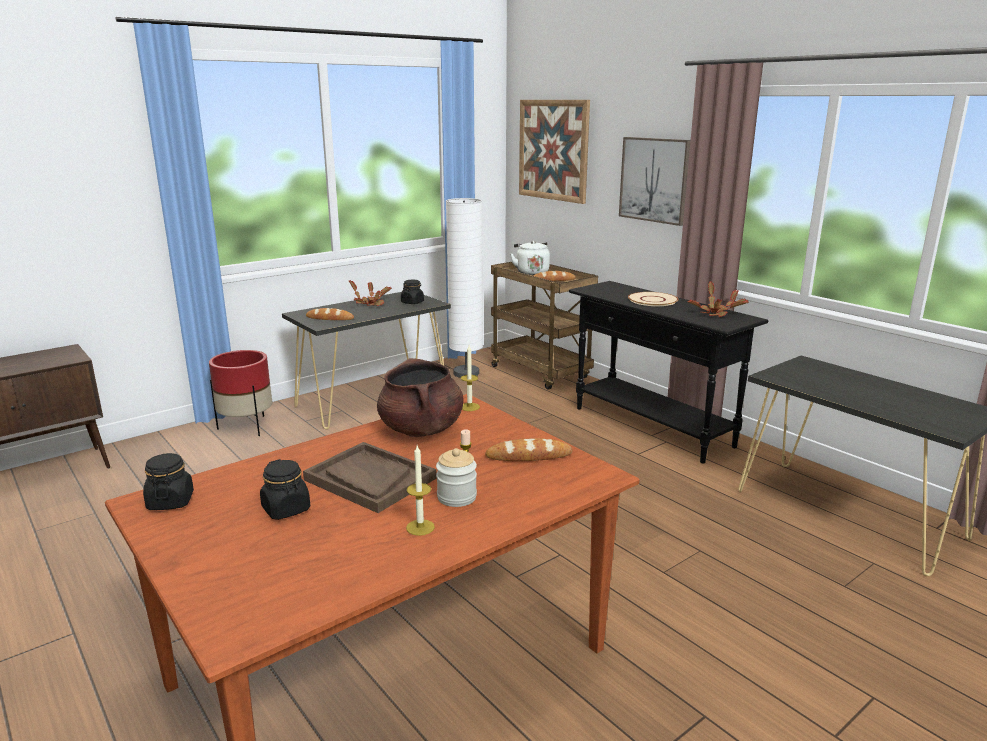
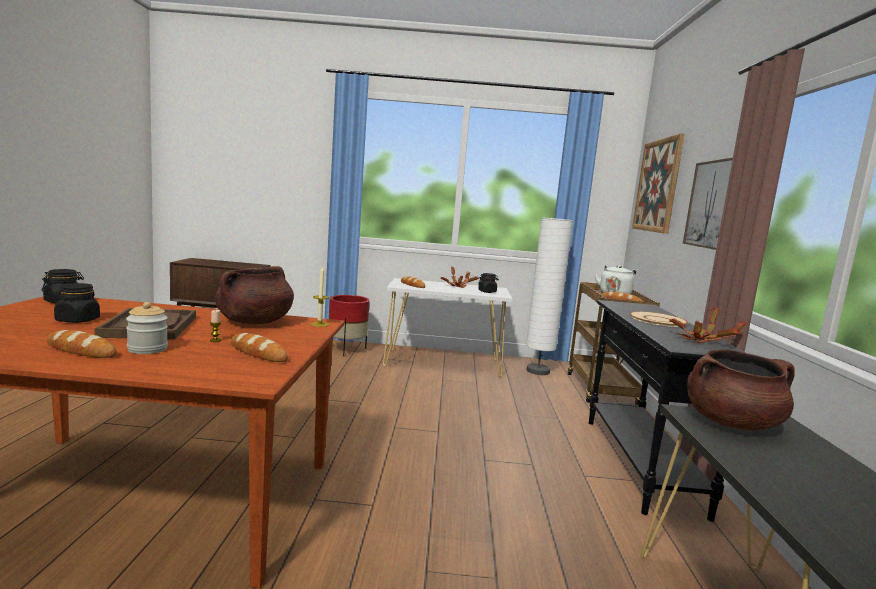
camera: 40 degrees right, 10 degrees down
(374, 400) = (443, 363): black console table -> white console table
(420, 527) = (81, 350): candle -> bread
(795, 373) = (732, 423): none -> brown cooking pot

